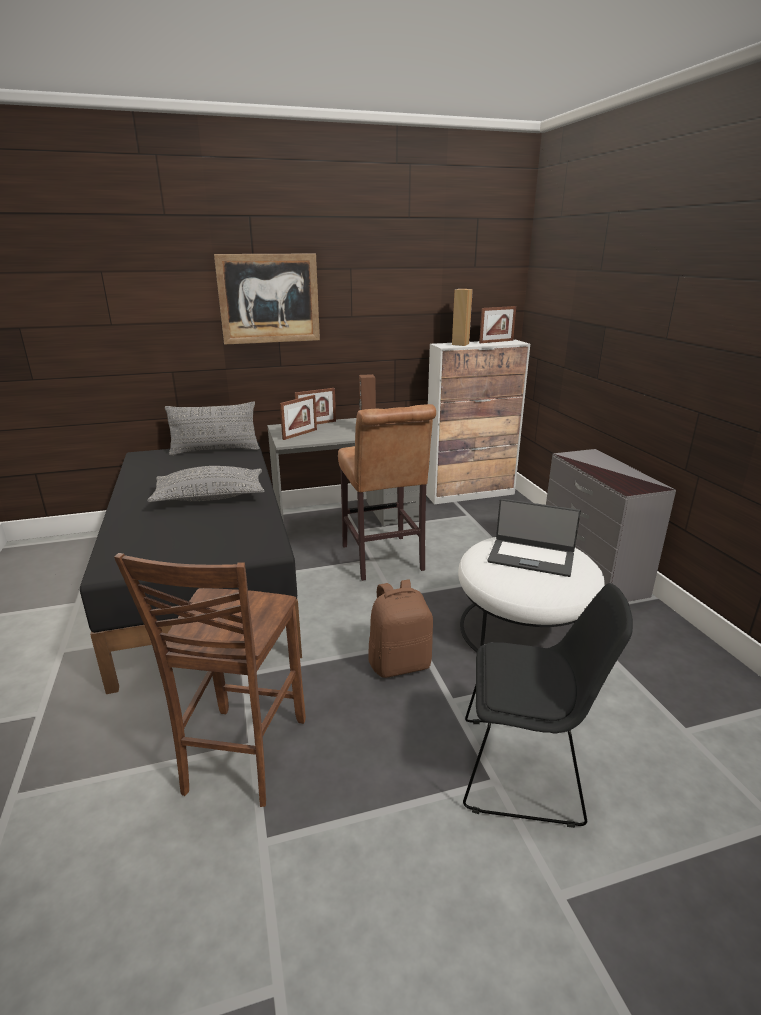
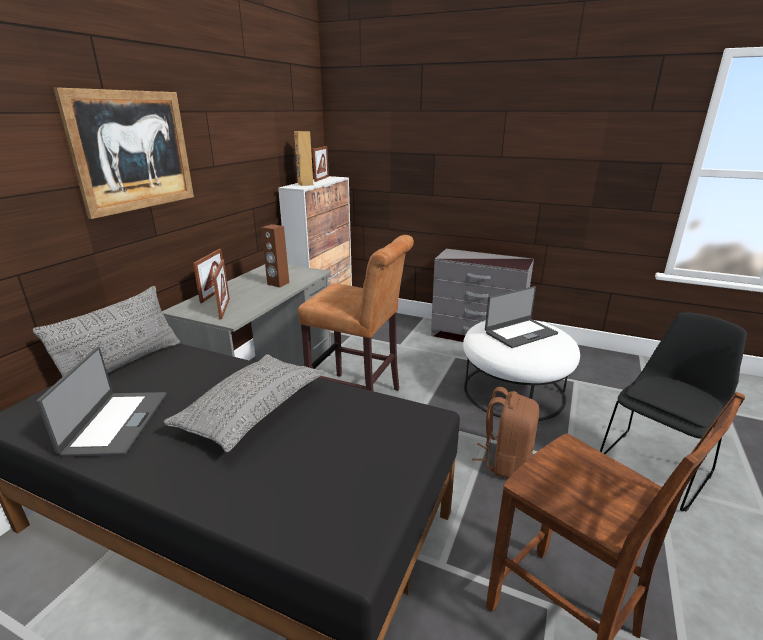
camera: 50 degrees left, 0 degrees up
(160, 474) = (115, 423): none -> laptop

